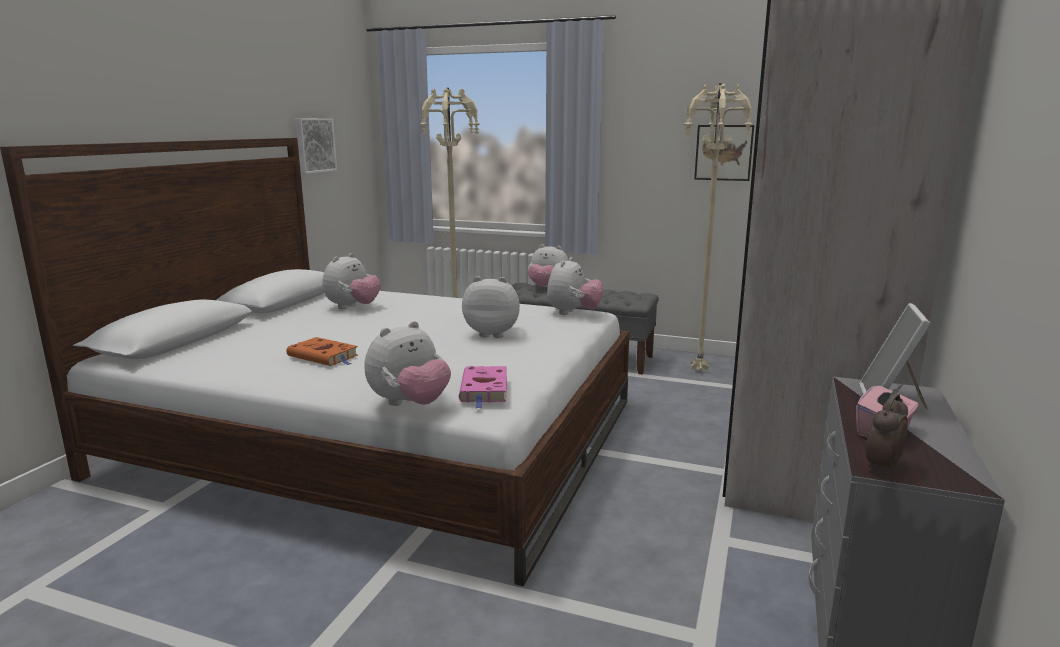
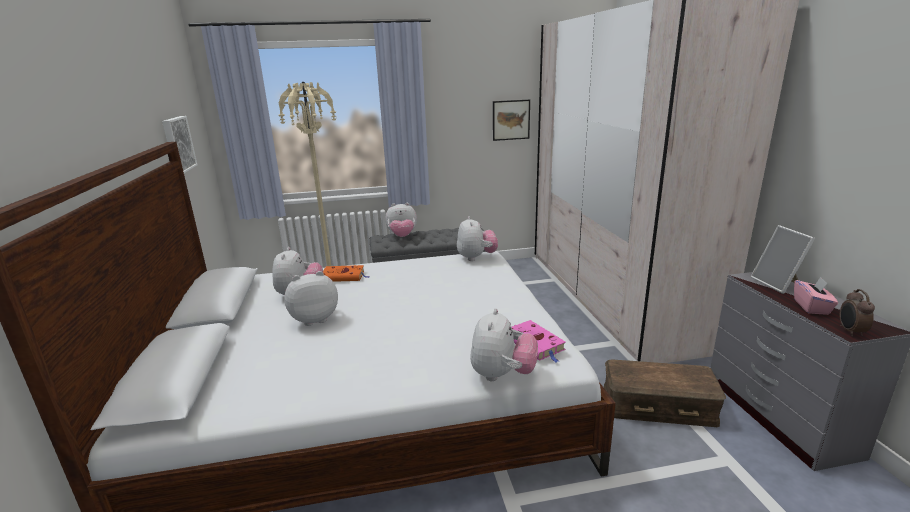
camera: 30 degrees left, 5 degrees up
(324, 356) = (362, 352): orange book -> orange book (344, 276)
(492, 333) = (452, 291): plush toy -> plush toy (314, 319)
(688, 551) = (658, 406): none -> brown storage box
(699, 372) = (520, 274): beige floor lamp -> none

